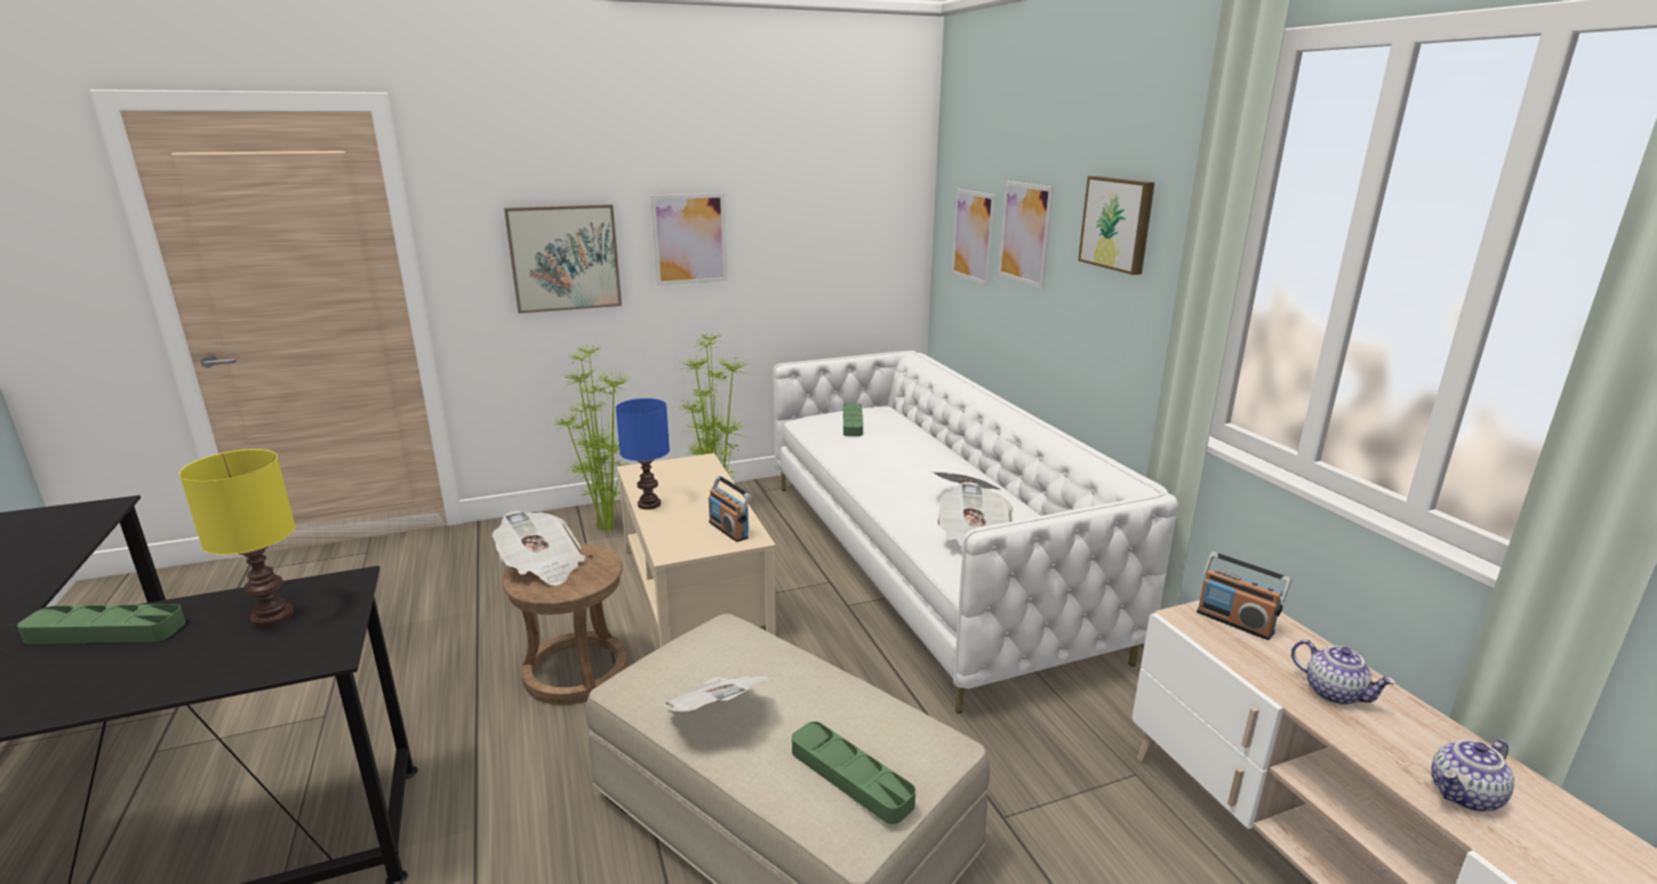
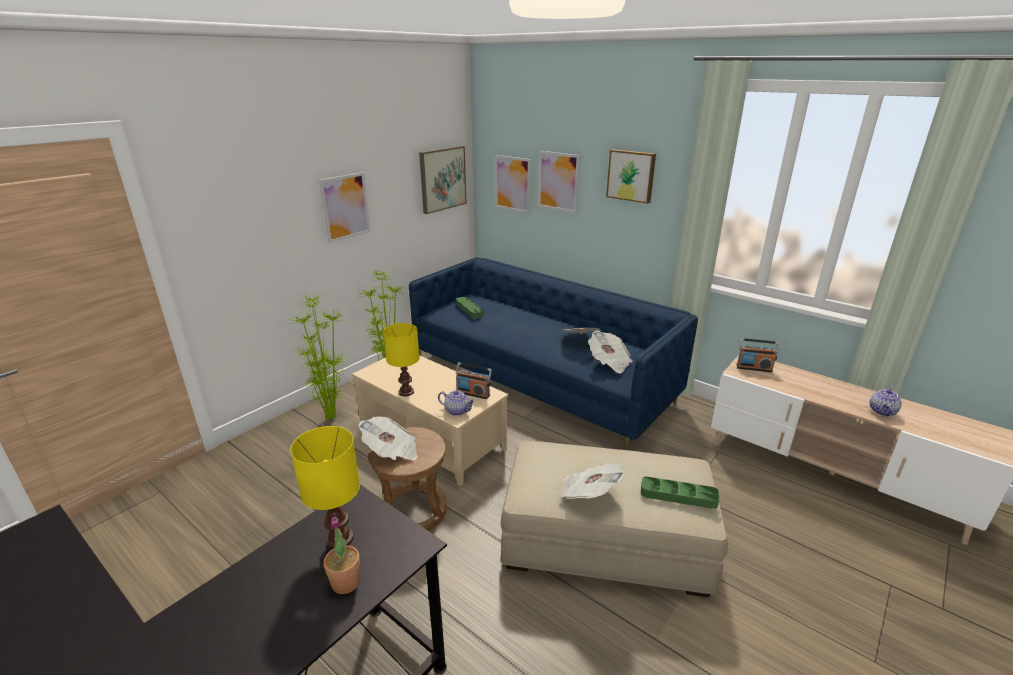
camera: 30 degrees left, 5 degrees up
(106, 631) = (229, 599): green tray -> none
(208, 662) = (345, 582): none -> potted plant
(564, 258) = (268, 234): picture -> picture (442, 179)
(650, 504) = (407, 392): blue table lamp -> yellow table lamp
(927, 562) = (540, 380): white sofa -> blue sofa
(1334, 693) = (813, 386): teapot -> teapot (457, 411)

